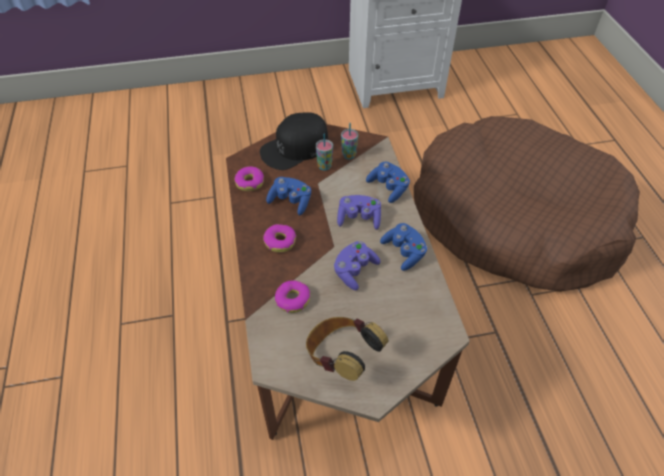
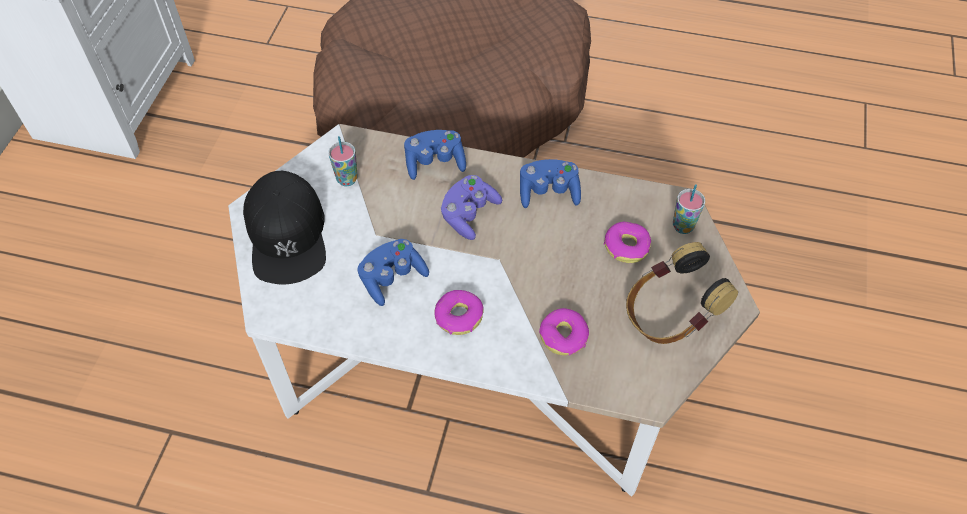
camera: 65 degrees left, 5 degrees up
(250, 182) = (322, 315): donut -> donut (626, 246)
(324, 166) = (349, 214): cup -> cup (683, 226)
(333, 313) = (483, 352): brown coffee table -> white coffee table
(354, 271) = (551, 253): purple game controller -> none

